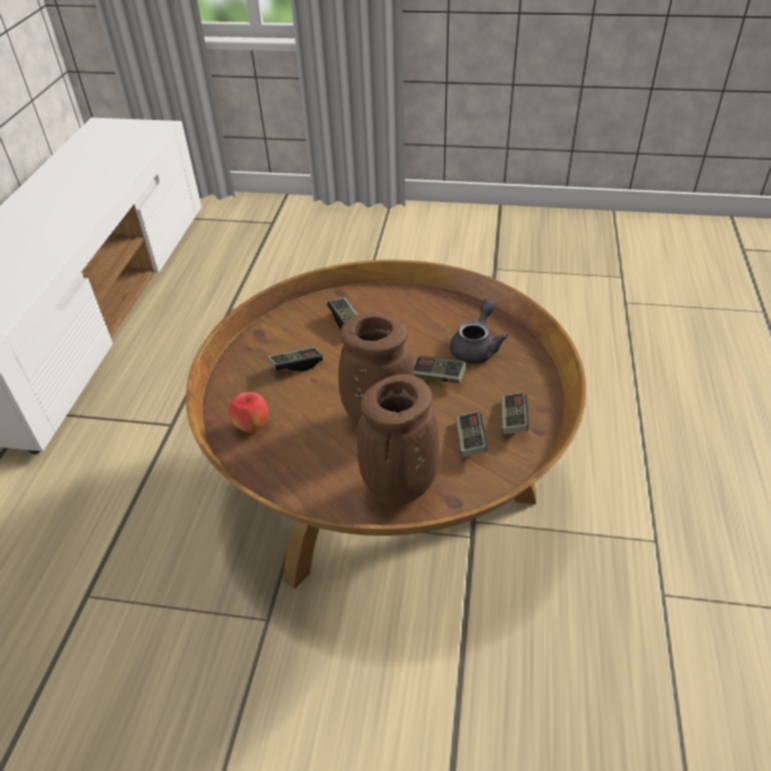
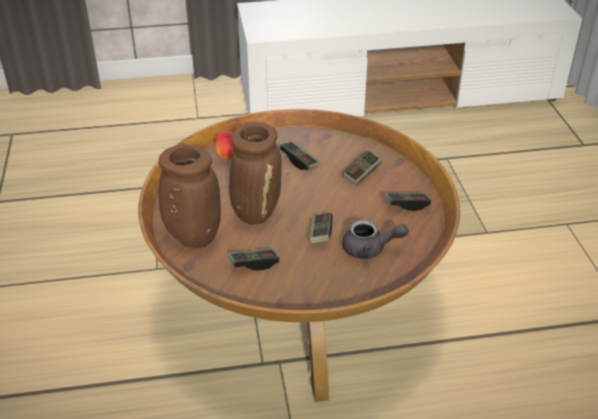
camera: 70 degrees right, 5 degrees down
(513, 420) = (287, 284): game controller -> game controller (406, 205)

